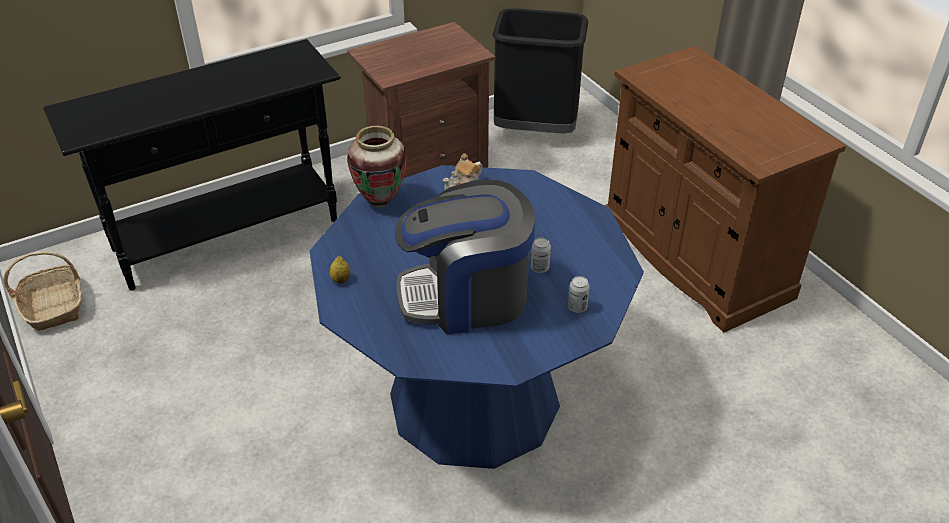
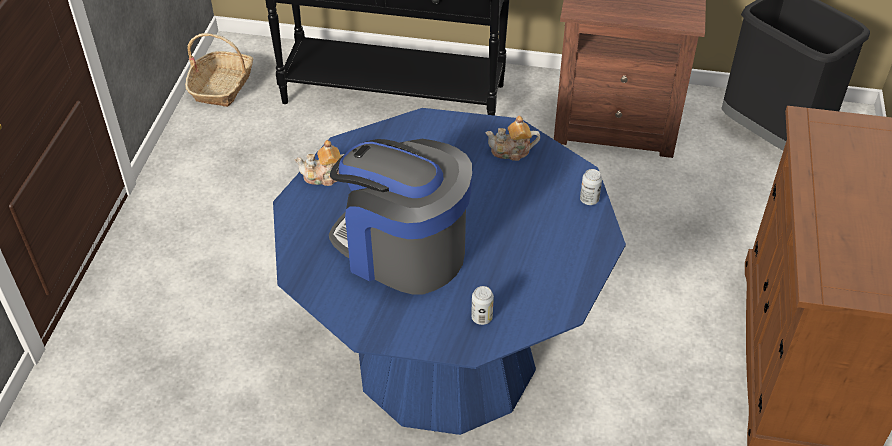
camera: 40 degrees right, 5 degrees up
(341, 280) = (324, 176): lemon -> teapot
(380, 202) = (430, 125): vase -> none
(540, 268) = (492, 262): can -> can (589, 200)

